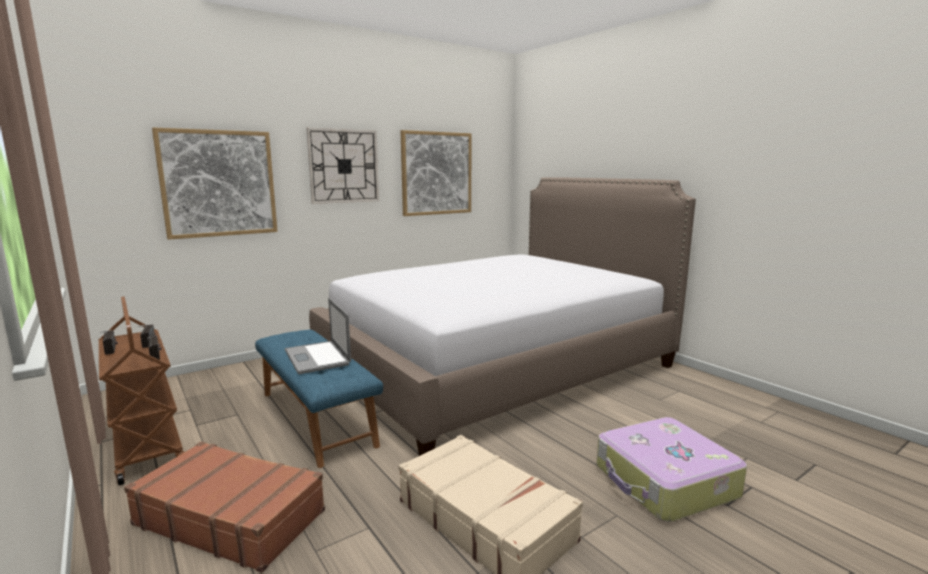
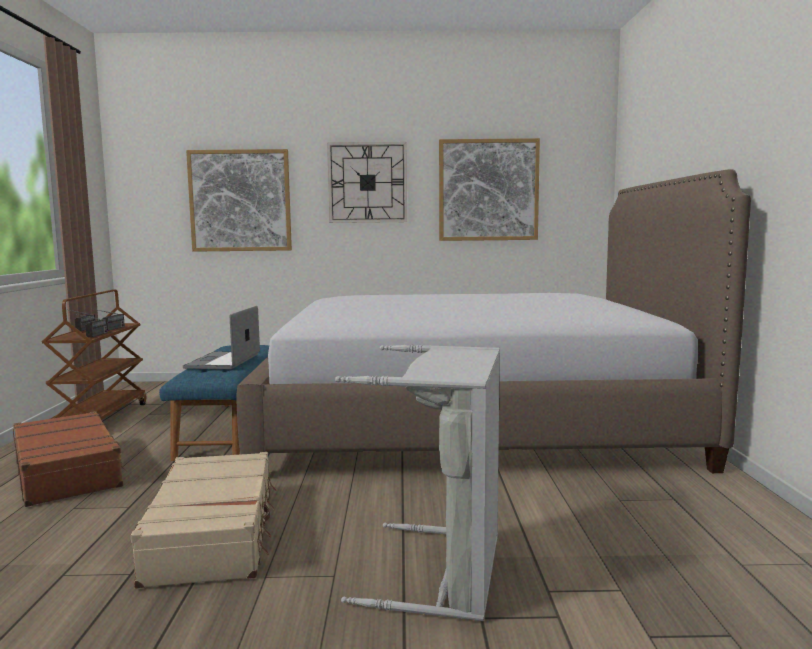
camera: 35 degrees right, 5 degrees down
(664, 482) = (447, 571): suitcase -> grey laundry basket

